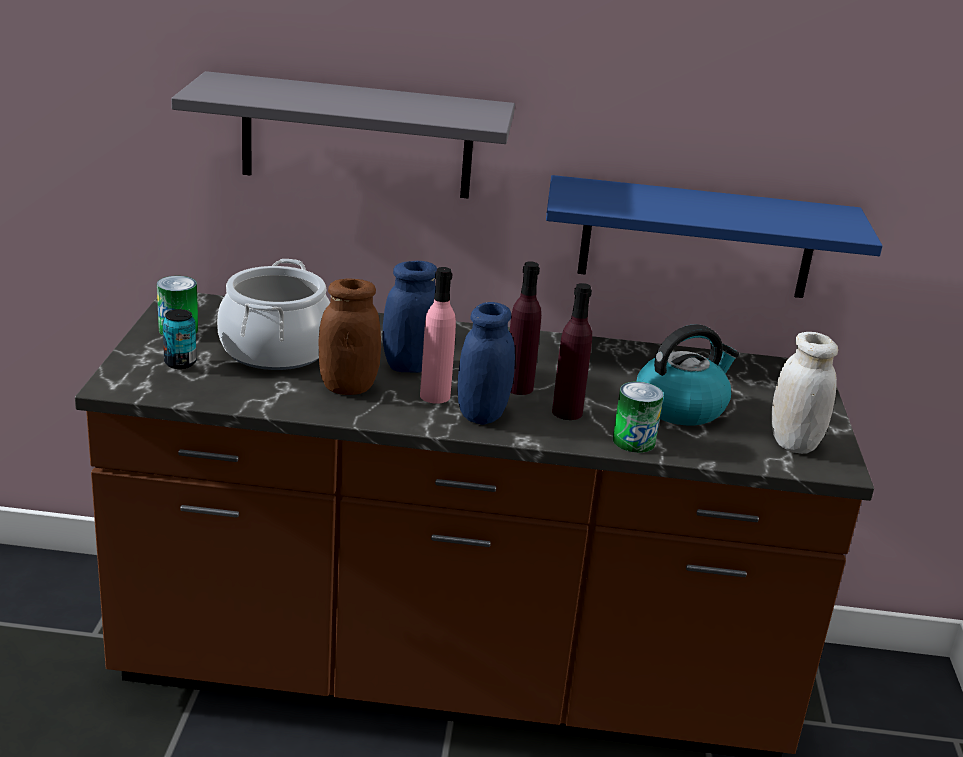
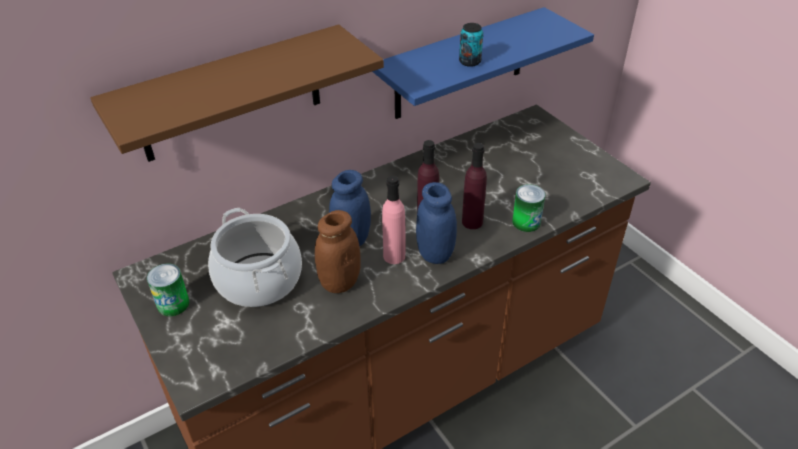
camera: 35 degrees left, 15 degrees up
(180, 363) = (213, 333): can -> can (470, 62)
(357, 137) = (230, 95): grey shelf -> brown shelf
(681, 407) = (516, 181): kettle -> none
(793, 443) = (589, 174): white jar -> none

